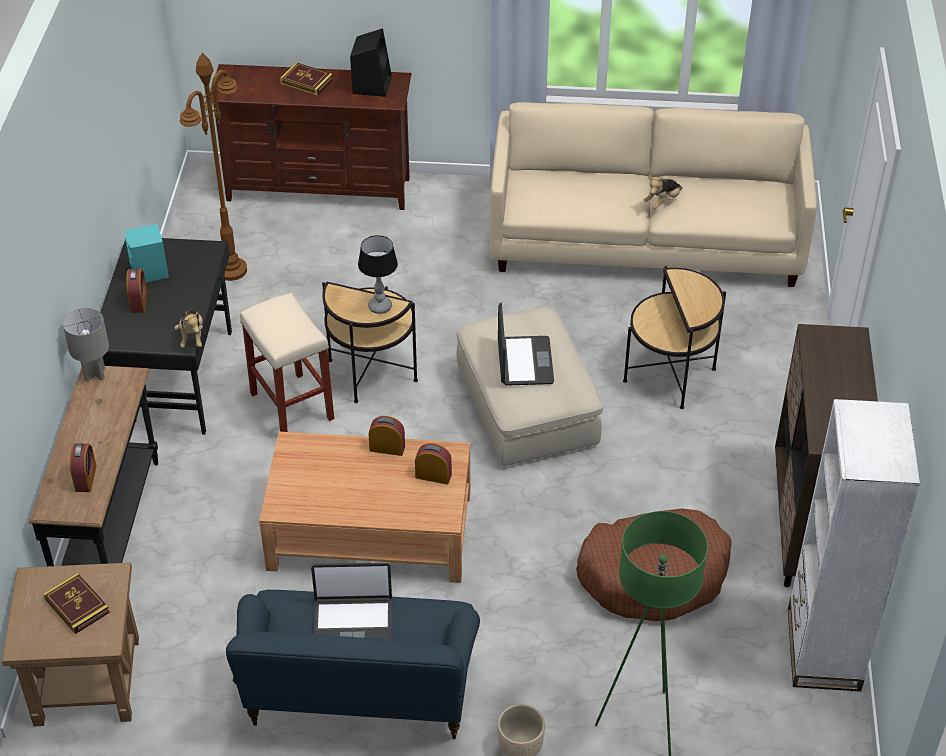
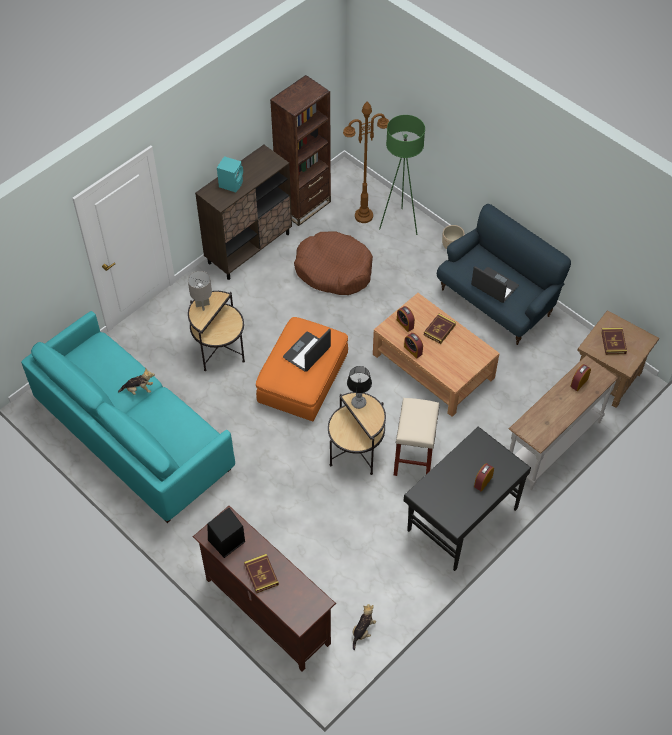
camera: 140 degrees left, 10 degrees up
(95, 374) = (538, 441): grey table lamp -> grey table lamp (202, 305)
(112, 531) = (552, 445): black console table -> white console table
(150, 273) = (463, 499): turquoise speaker -> turquoise speaker (231, 183)
(192, 337) = (471, 438): plush toy -> plush toy (363, 631)
(231, 270) = (372, 579): brown floor lamp -> brown floor lamp (363, 216)
(376, 498) = (439, 330): none -> book
(525, 406) = (303, 380): beige ottoman -> orange ottoman
(646, 239) = (133, 435): beige sofa -> turquoise sofa
(823, 649) = (304, 205): white bookcase -> brown bookcase

